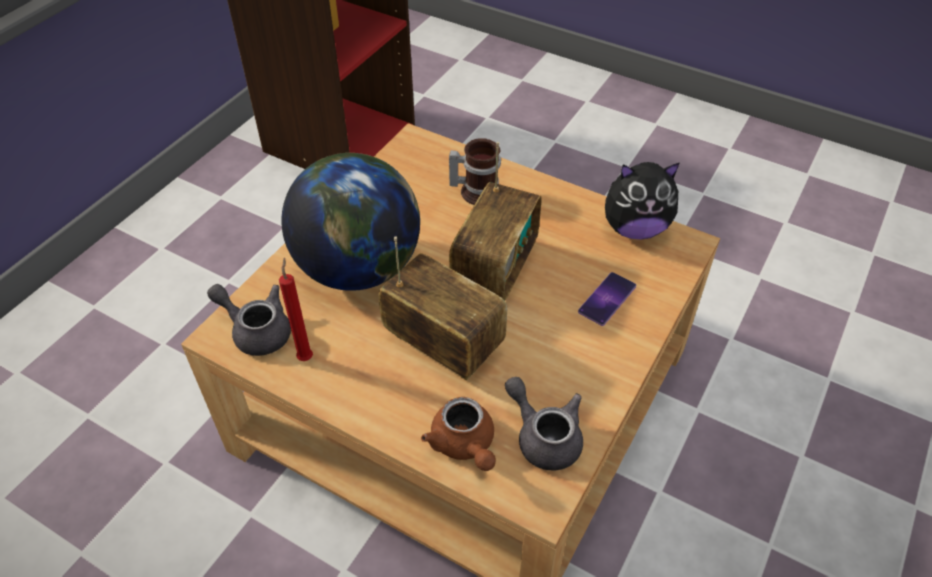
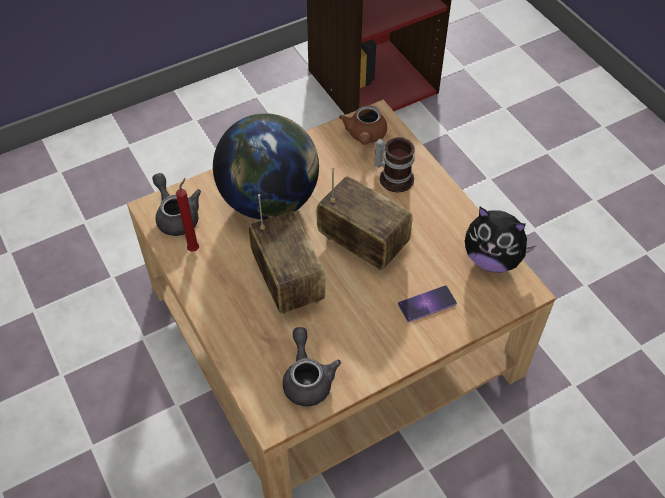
camera: 30 degrees right, 5 degrees up
(464, 445) = (252, 357): brown teapot -> brown teapot (365, 136)
(495, 269) = (362, 243): radio -> radio turned 105 degrees counterclockwise

